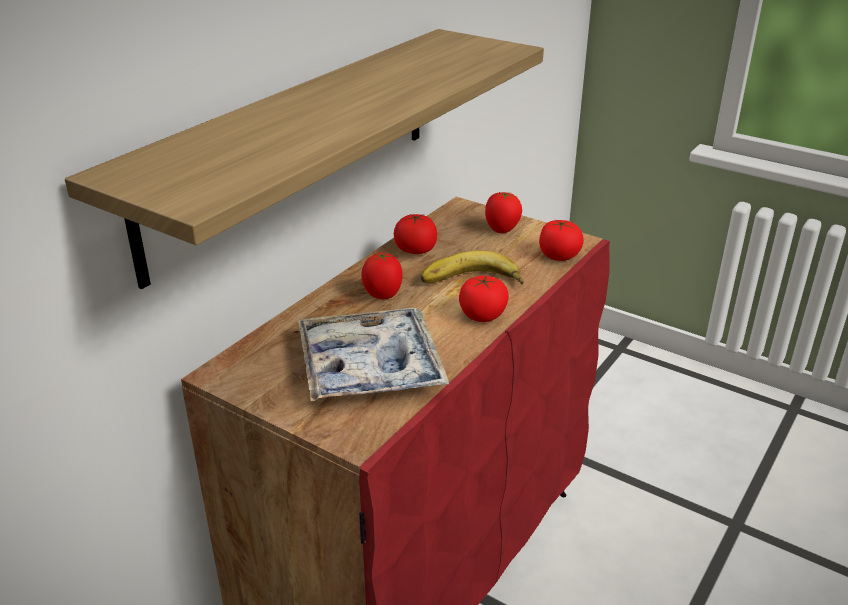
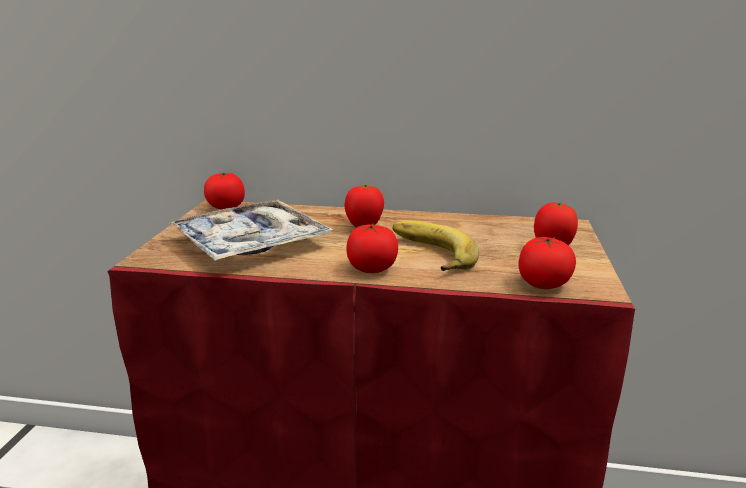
camera: 65 degrees right, 10 degrees down
(296, 145) = (356, 73): shelf -> none
(415, 250) = (456, 224): tomato -> tomato (226, 207)

